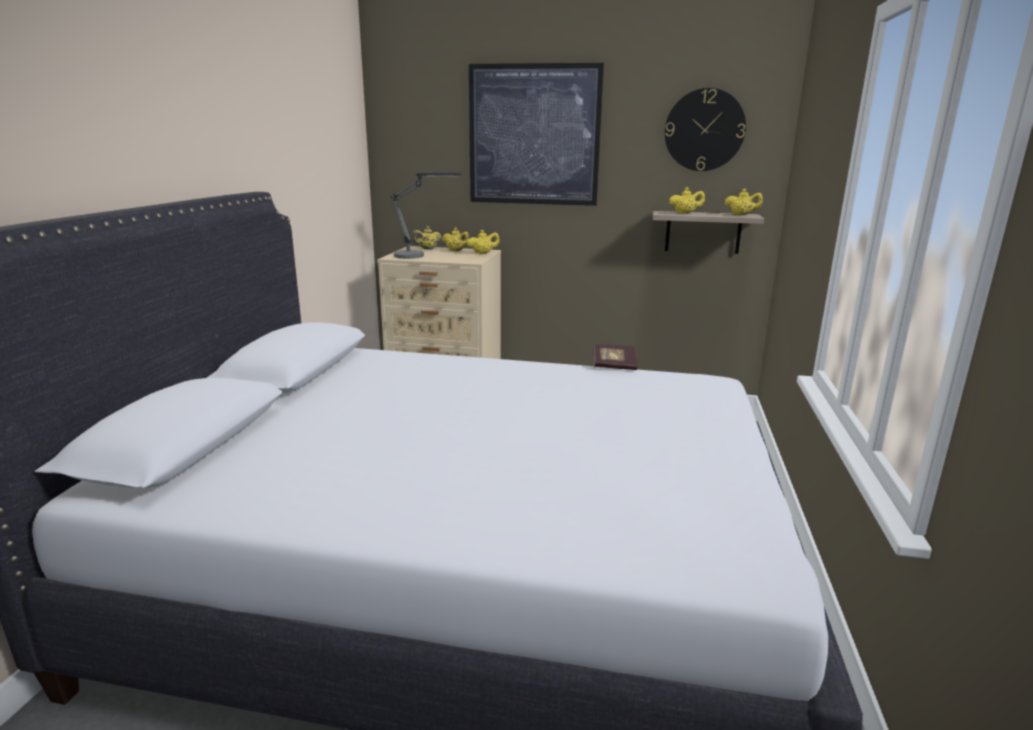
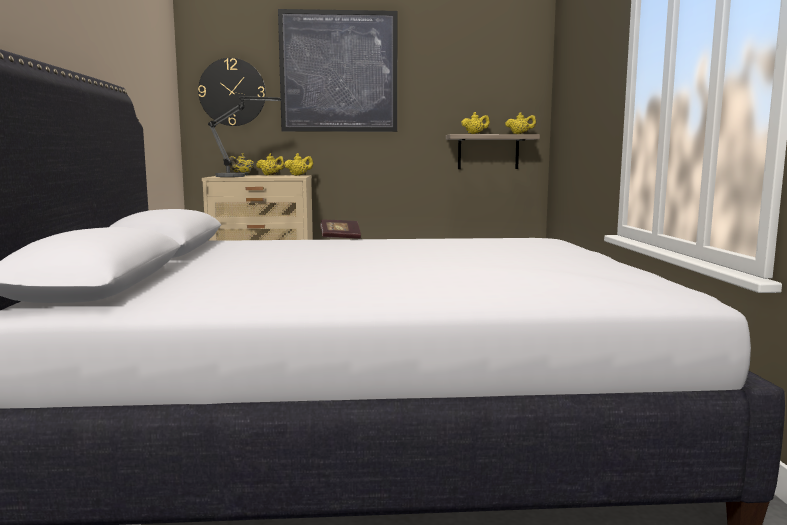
camera: 15 degrees left, 10 degrees down
(614, 366) = (458, 236): book -> book (340, 238)
(704, 130) = (482, 67): wall clock -> wall clock (232, 92)

